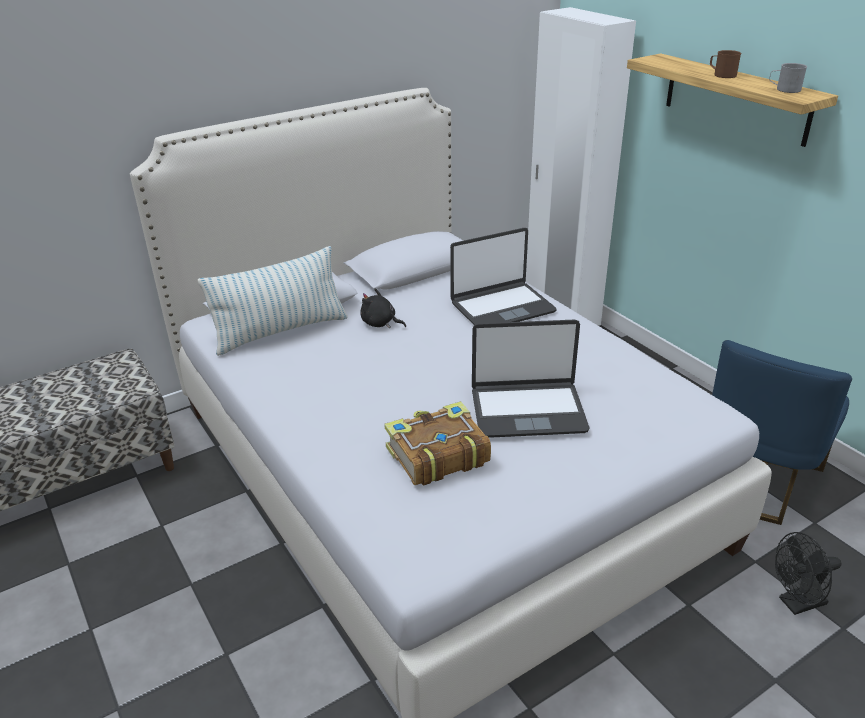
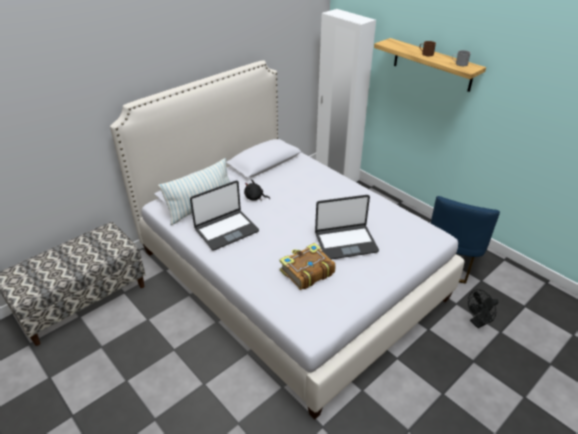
camera: 10 degrees left, 5 degrees up
(502, 307) = (317, 183): laptop -> laptop (226, 230)

